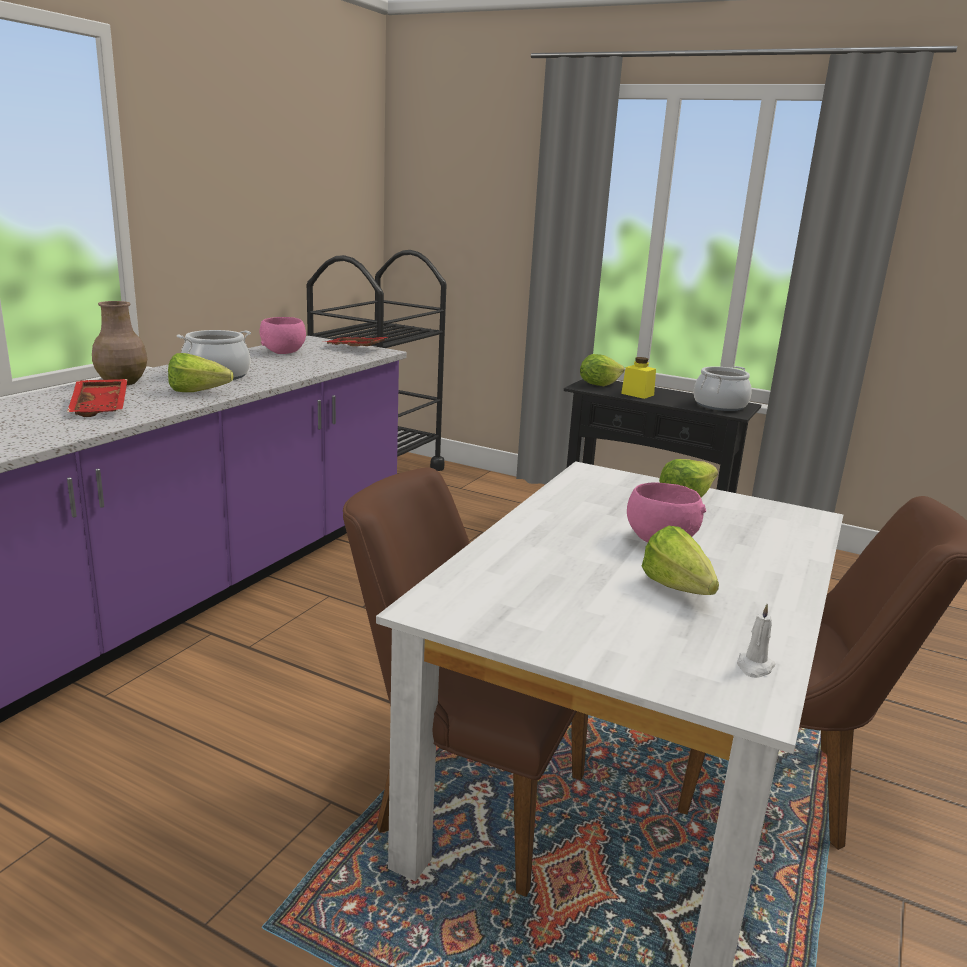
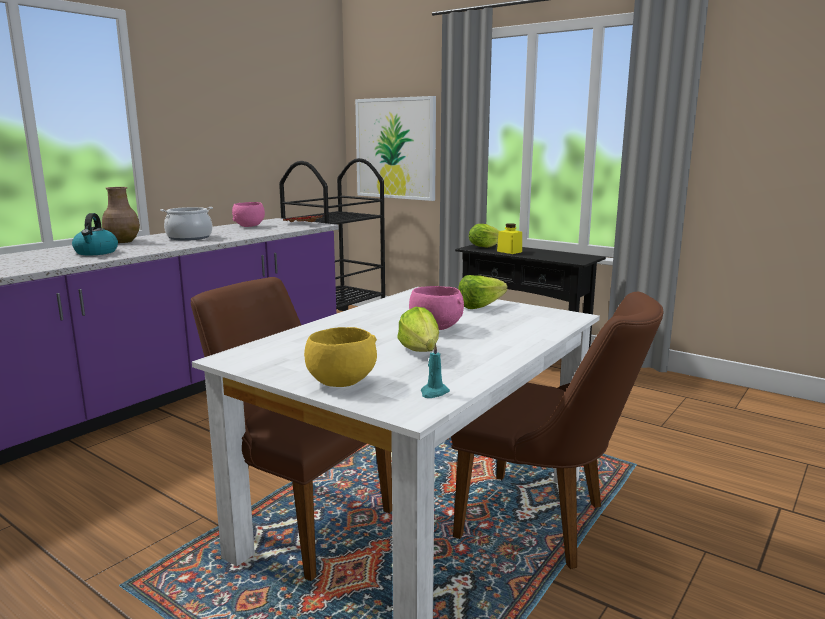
camera: 10 degrees right, 5 degrees down
(102, 407) = (96, 252): red tray -> kettle
(202, 392) = (170, 245): lettuce -> none
(461, 238) = (395, 148): none -> picture
(617, 652) = (340, 382): none -> yellow bowl
(720, 405) = (570, 257): cooking pot -> none
(754, 667) = (434, 393): white candle -> turquoise candle

